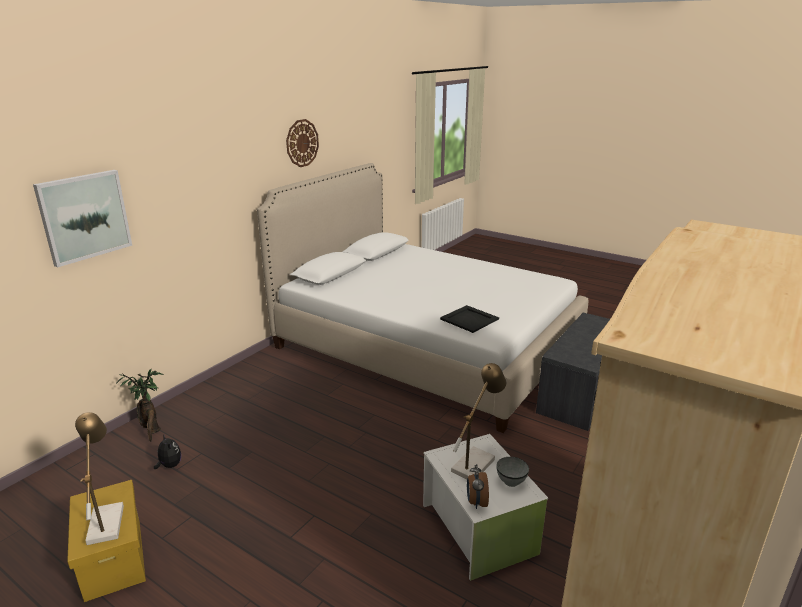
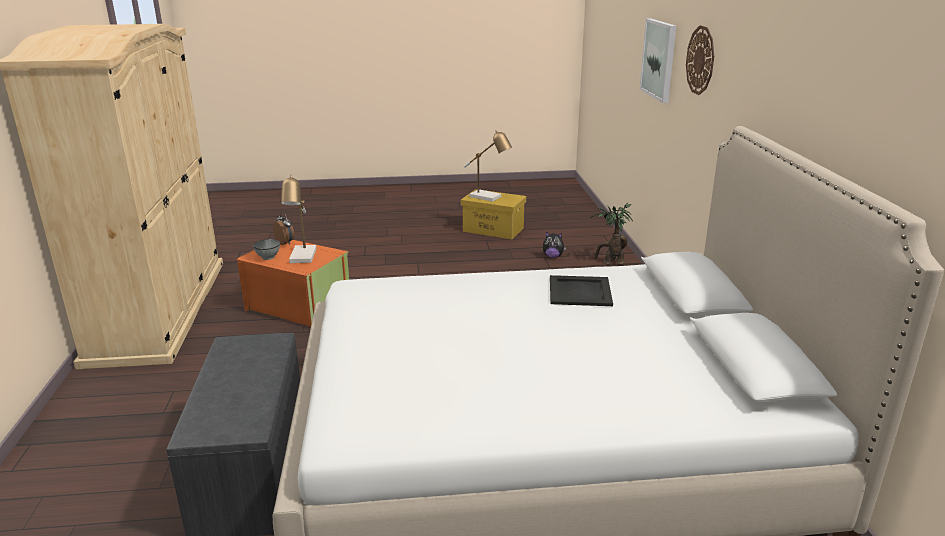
camera: 140 degrees right, 0 degrees up
(302, 143) = (818, 83): wall clock -> wall clock (700, 60)
(469, 319) = (403, 293): black tray -> black tray (580, 291)
(479, 528) = (298, 307): white storage box -> orange storage box

